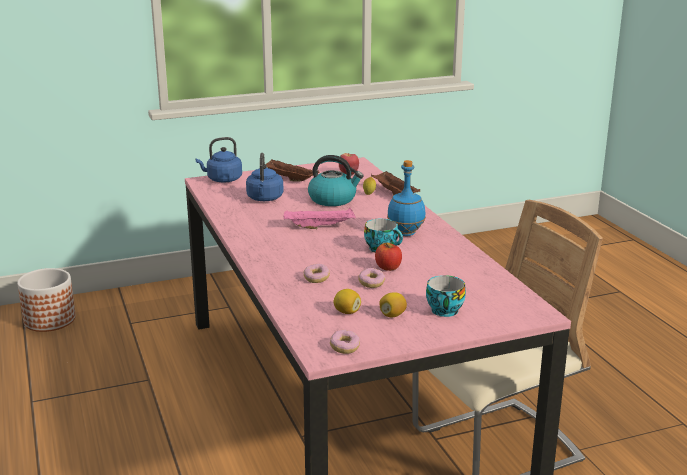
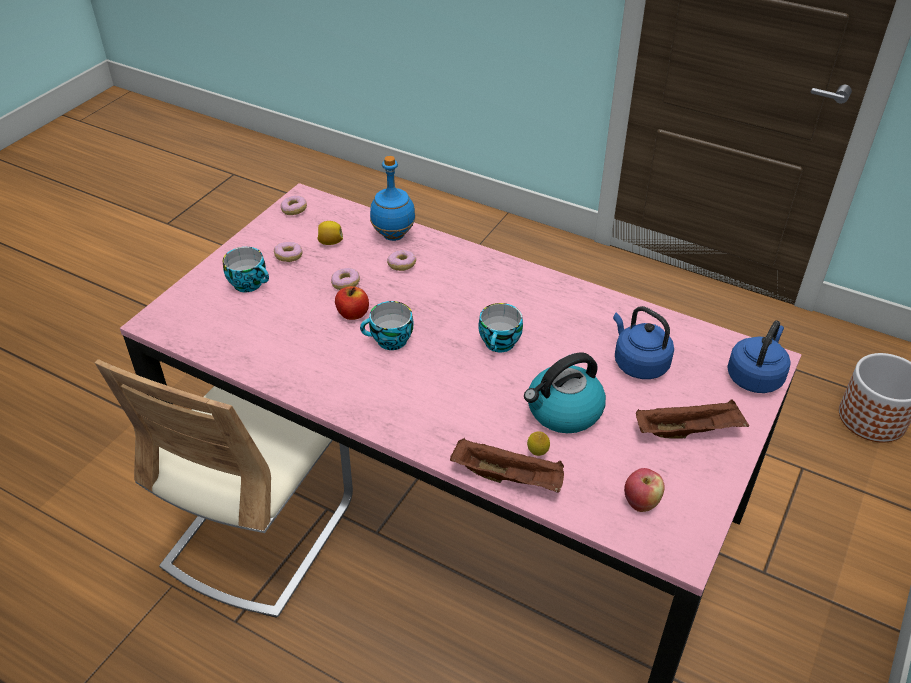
camera: 140 degrees right, 20 degrees up
(320, 227) = (500, 344): pink tray -> cup
(392, 315) = (289, 257): lemon -> donut
(406, 233) = (394, 385): blue bottle -> blue bottle (393, 235)

